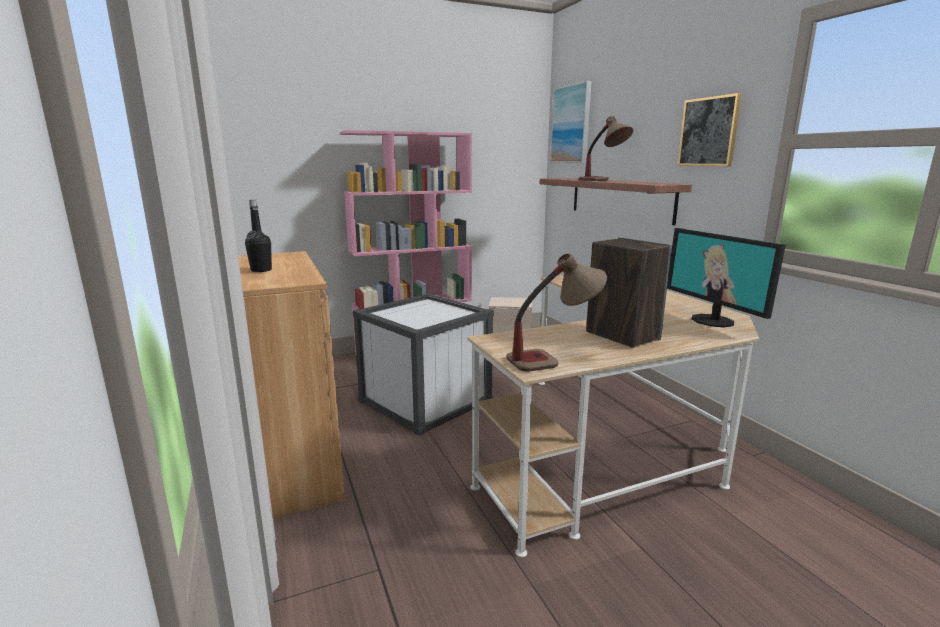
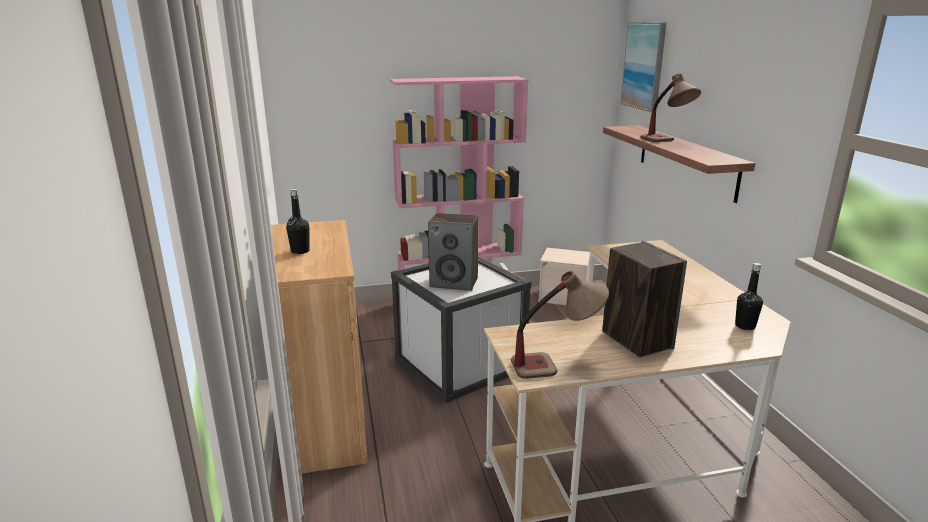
camera: 10 degrees right, 5 degrees up
(418, 316) = (454, 282): none -> speaker
(709, 132) = (775, 110): picture -> none
(713, 320) = (745, 326): monitor -> black bottle

